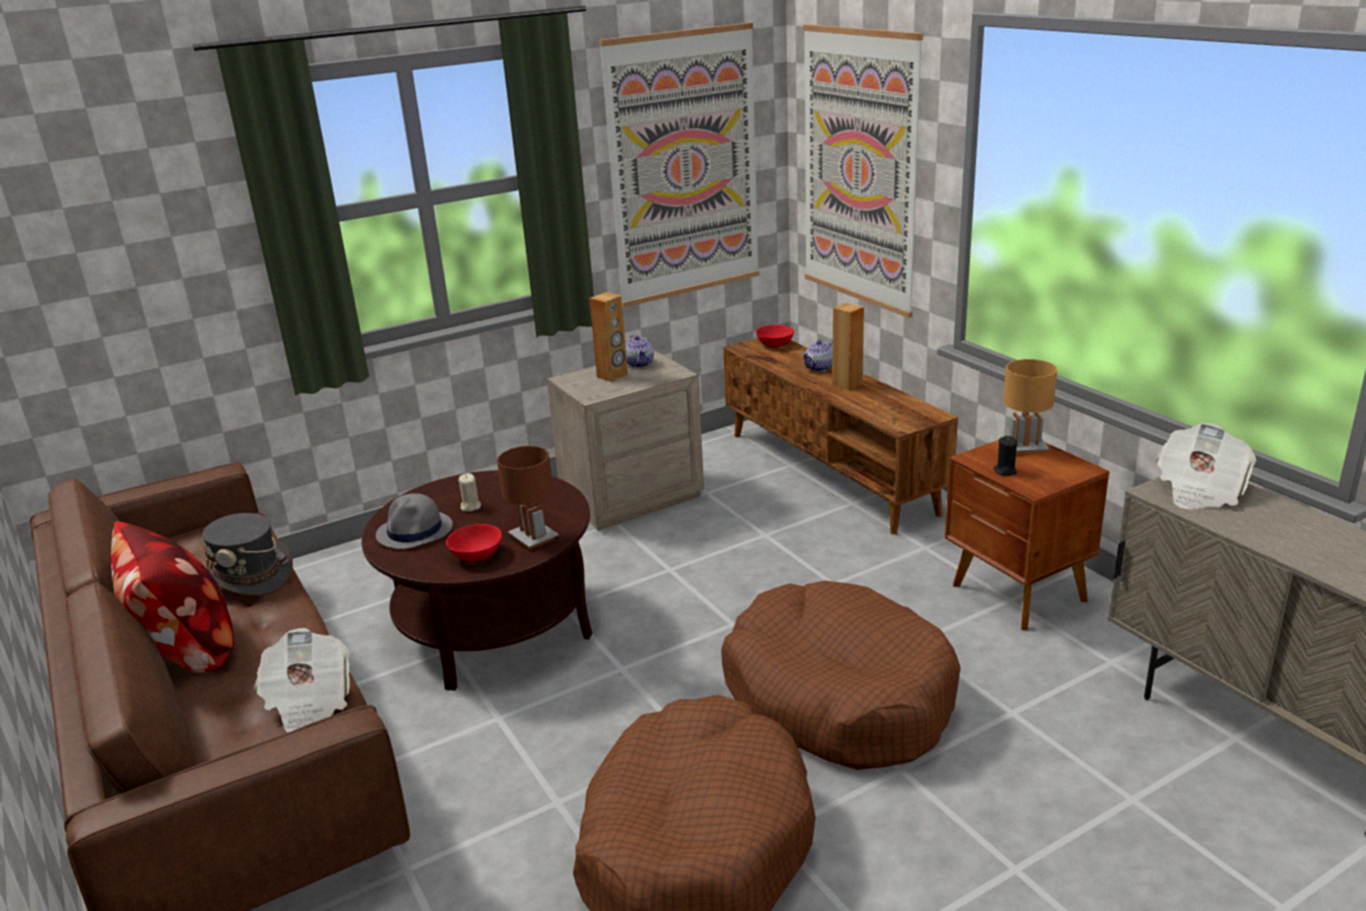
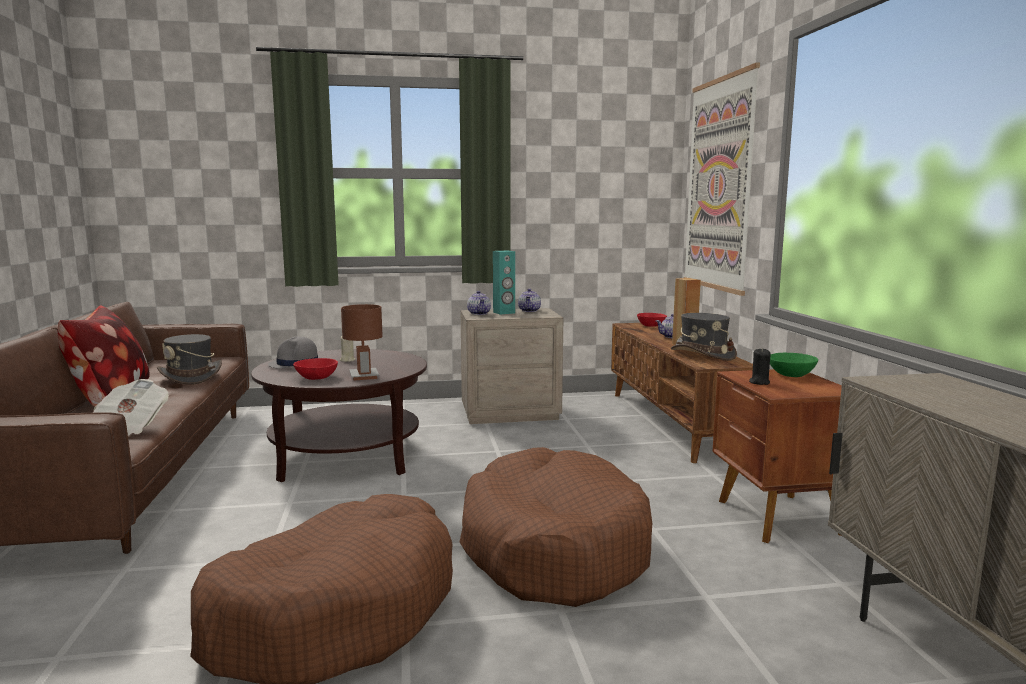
camera: 20 degrees right, 15 degrees down
(583, 385) = (479, 313): none -> teapot
(612, 376) = (504, 312): brown speaker -> turquoise speaker
(684, 167) = (594, 184): picture -> none
(883, 403) = (702, 354): none -> grey hat
(1024, 447) = (792, 374): brown table lamp -> green bowl
(1199, 490) = (926, 385): newspaper -> none

